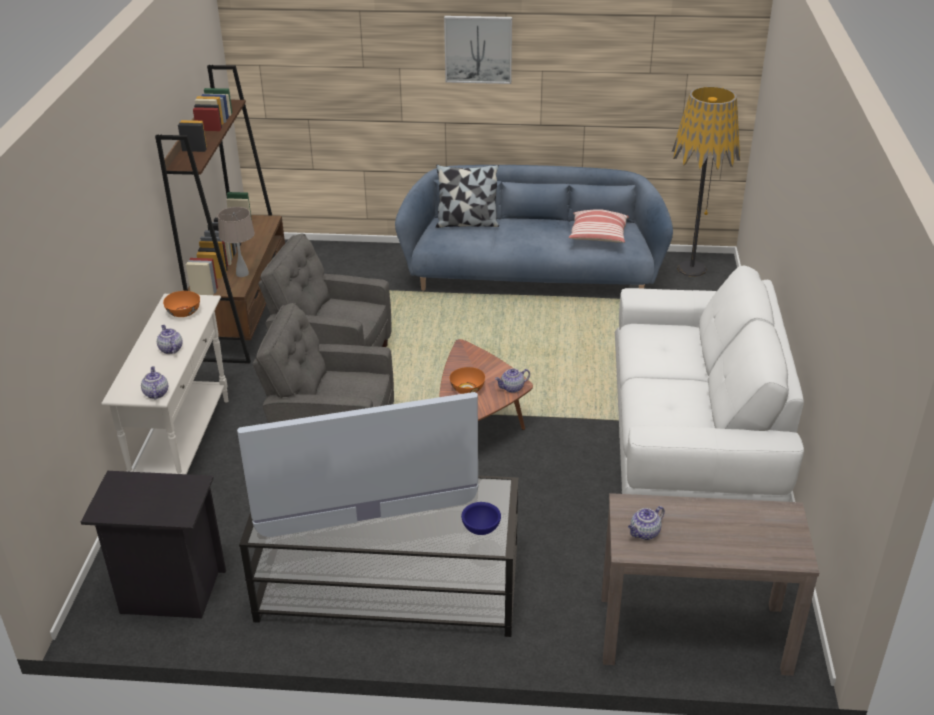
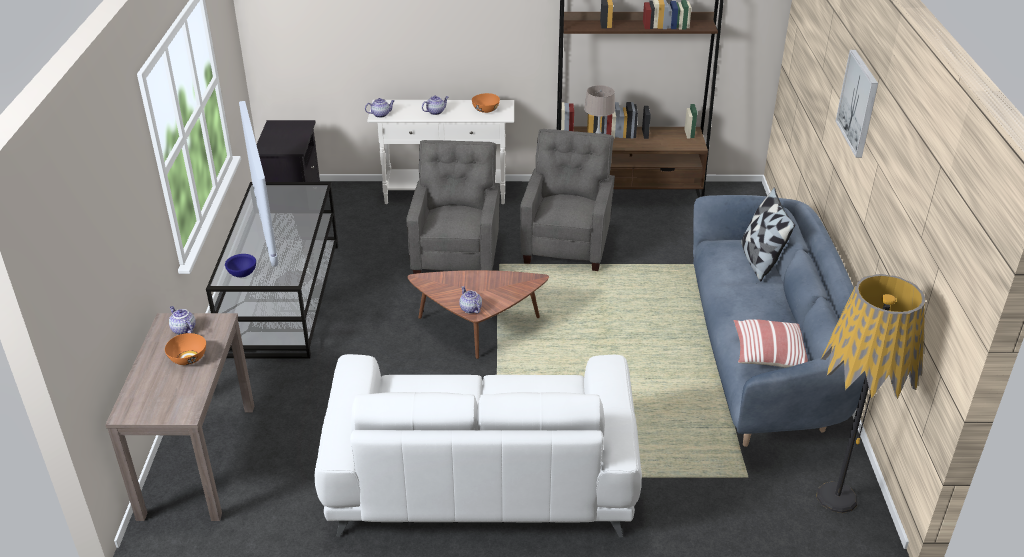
camera: 85 degrees right, 0 degrees up
(467, 389) = (467, 284): orange bowl -> orange bowl (188, 358)

